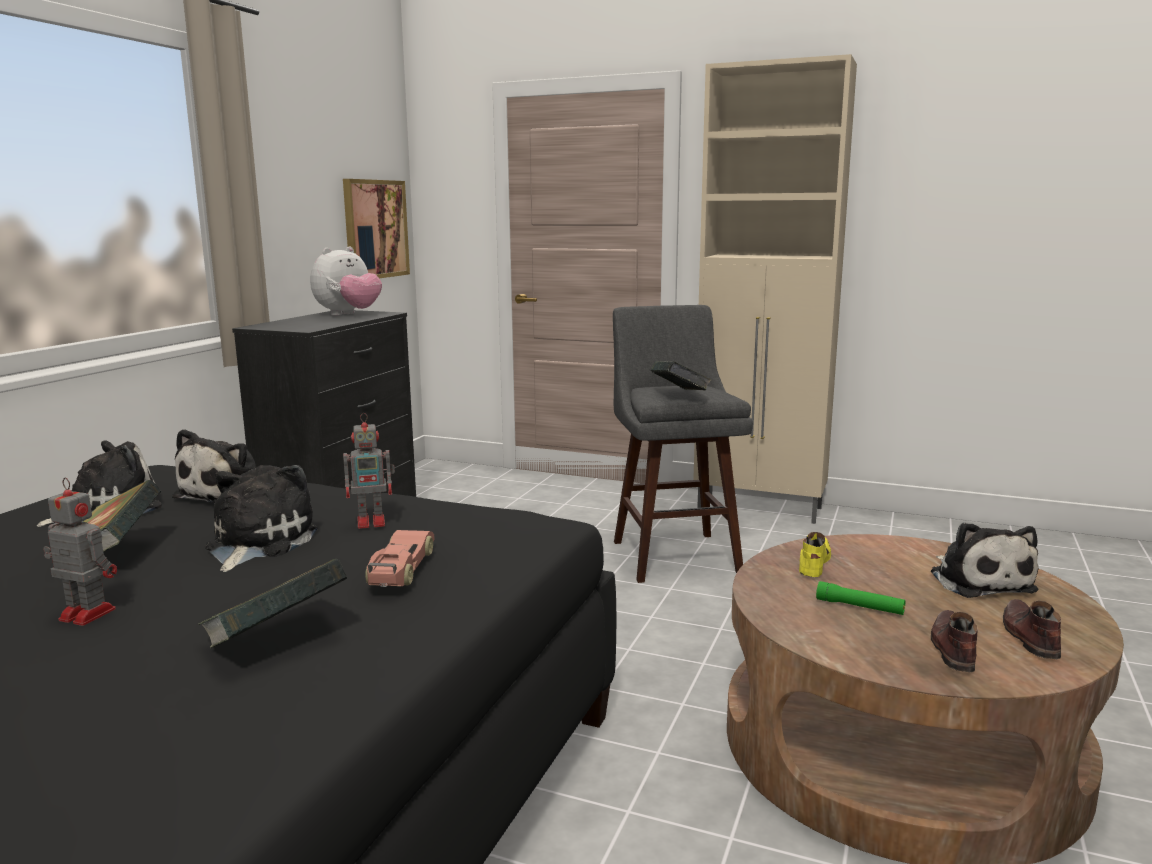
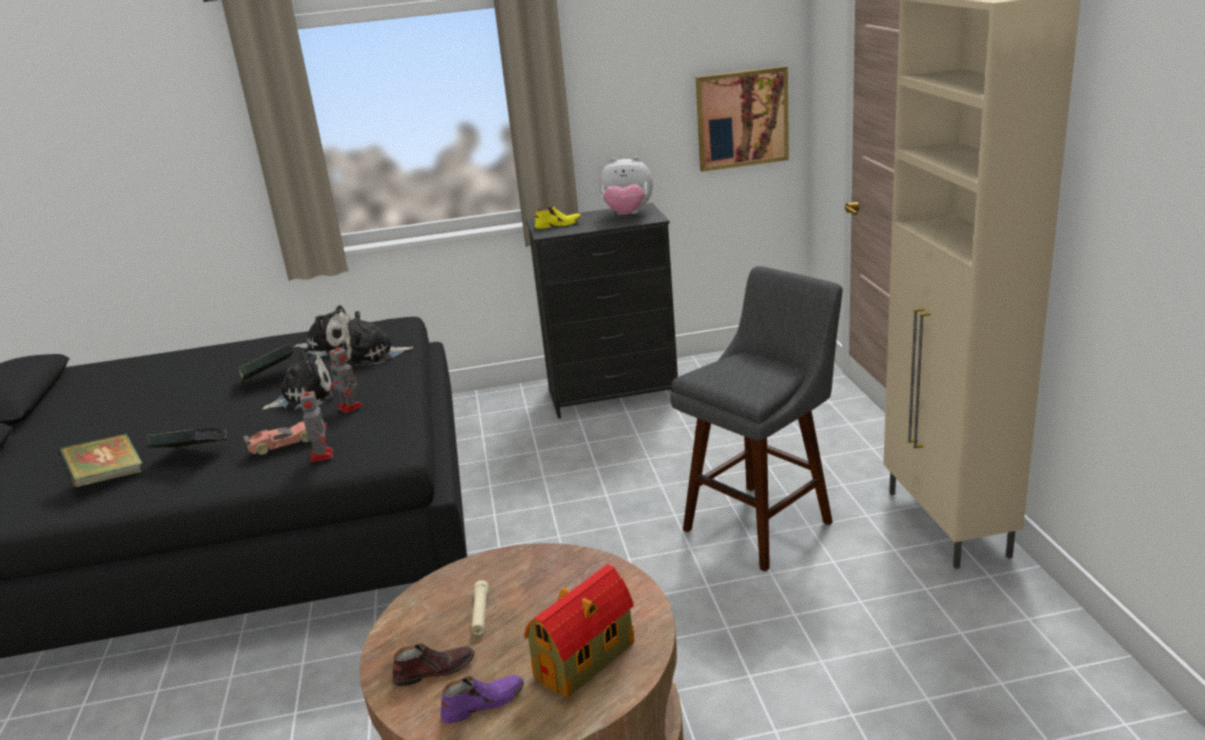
camera: 60 degrees right, 10 degrees up
(85, 614) = (200, 408): toy robot -> toy robot (321, 455)
(679, 395) = (720, 377): book -> book (107, 478)
(813, 563) = (553, 571): yellow shoe -> yellow shoe (558, 225)
(859, 607) = (480, 613): green flashlight -> beige flashlight
(979, 581) = (586, 658): plush toy -> toy house
(1028, 636) = (483, 703): brown shoe -> purple shoe

